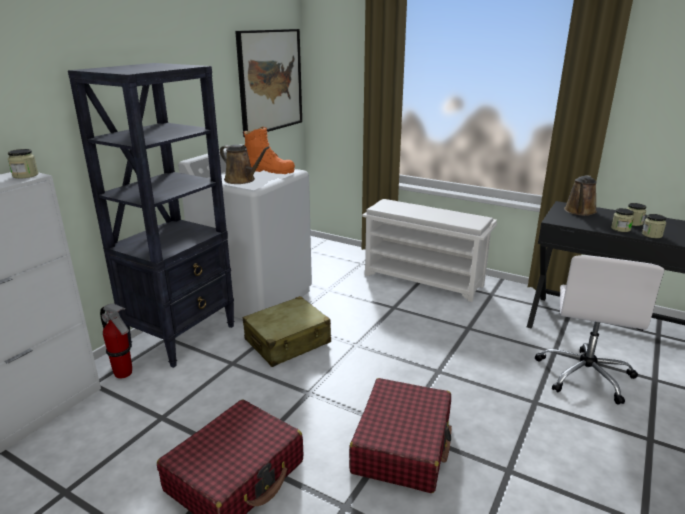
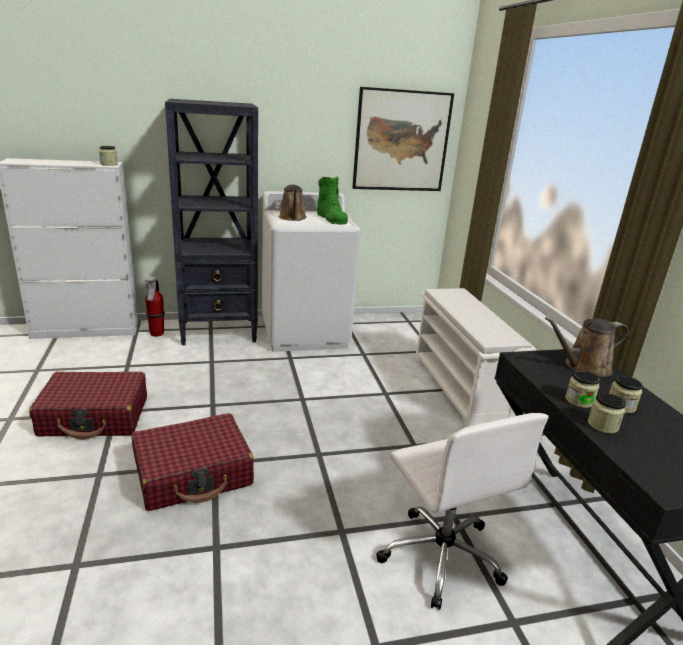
camera: 45 degrees right, 0 degrees up
(269, 170) = (331, 218): orange boot -> green boot
(288, 342) = (265, 370): beige suitcase -> none
(585, 375) = (440, 554): white office chair -> white office chair turned 90 degrees counterclockwise

